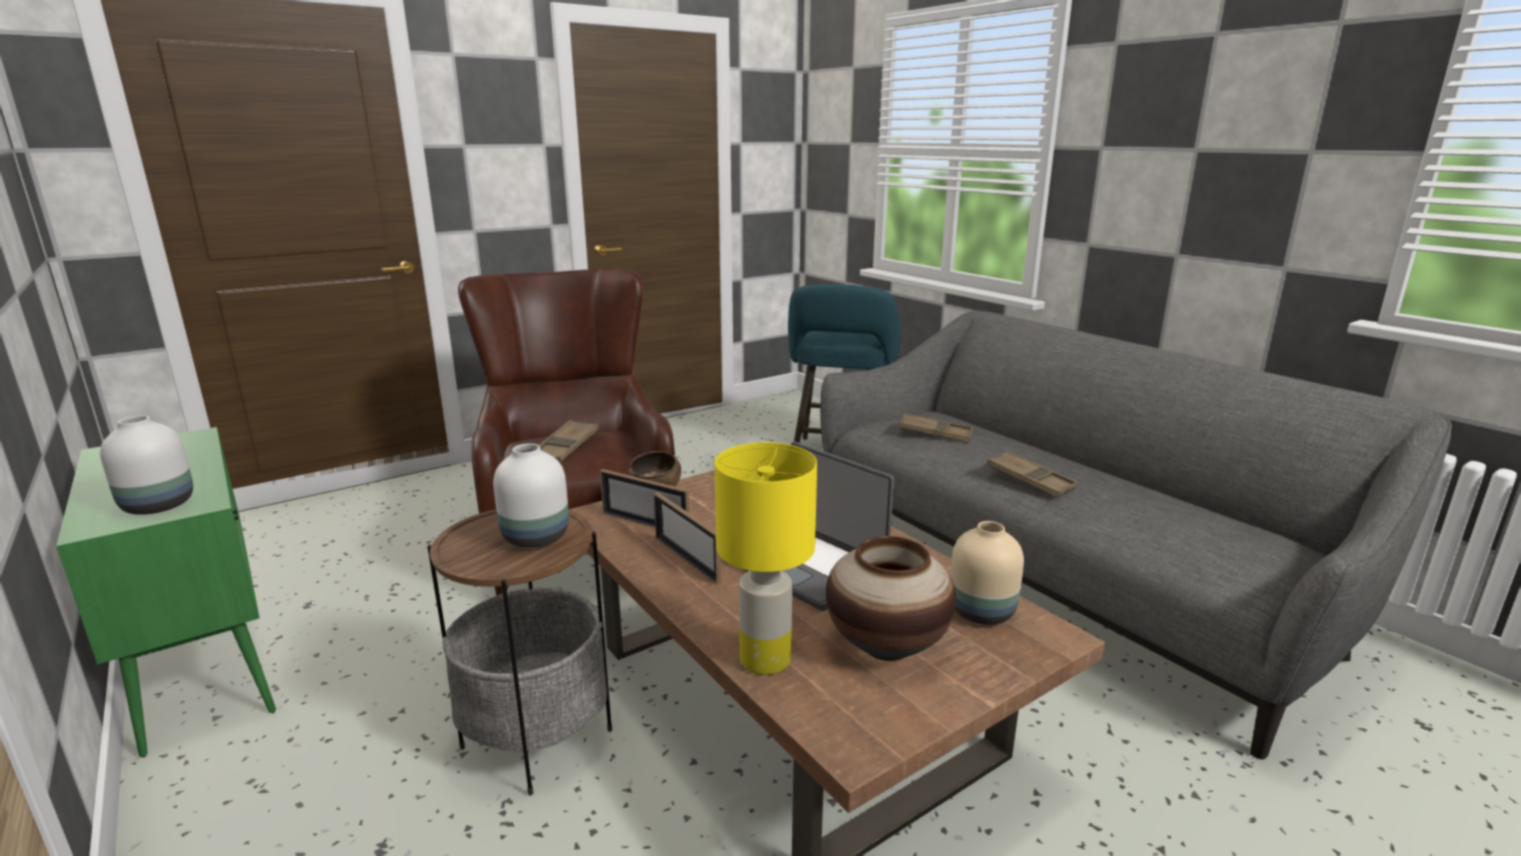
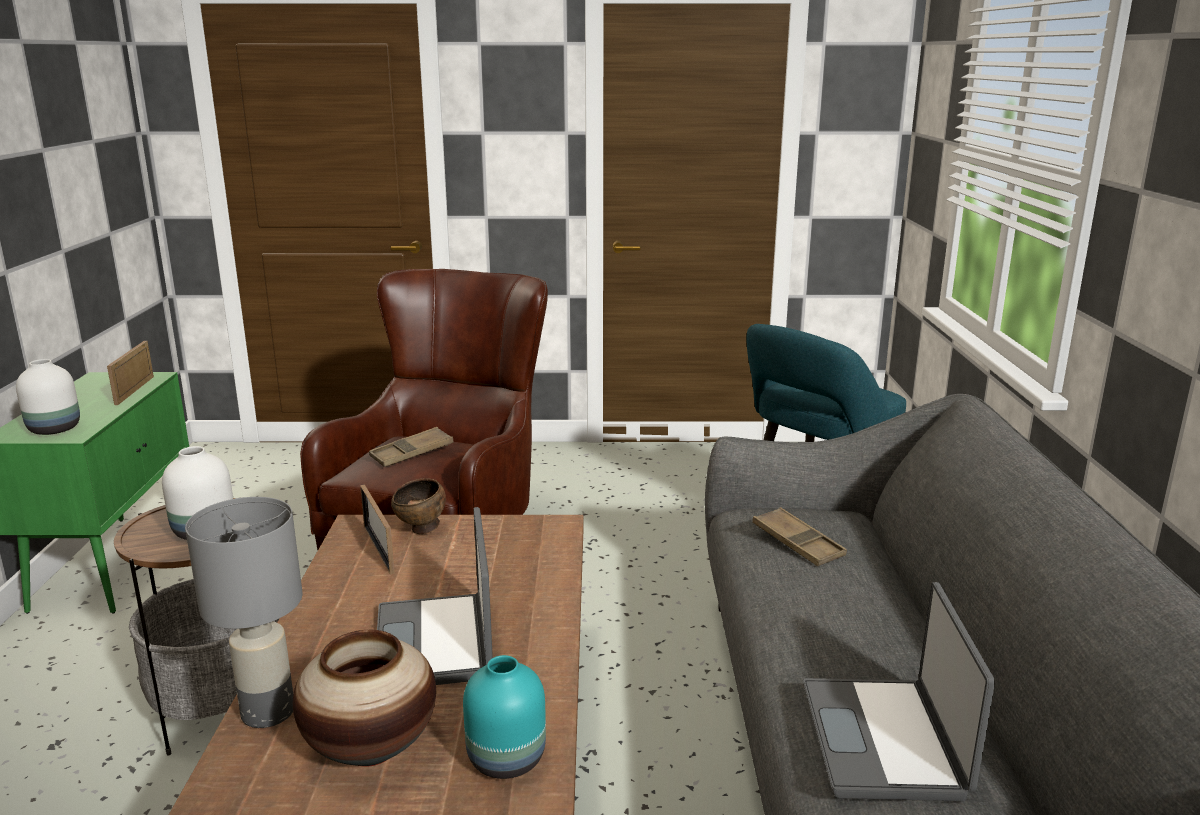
camera: 35 degrees right, 0 degrees up
(686, 559) = (356, 595): picture frame -> picture frame (135, 390)
(764, 659) = (268, 711): yellow table lamp -> grey table lamp
(980, 612) = (504, 759): beige vase -> turquoise vase
(1030, 480) = (808, 638): brown tray -> none
(1151, 515) = (885, 740): none -> laptop

